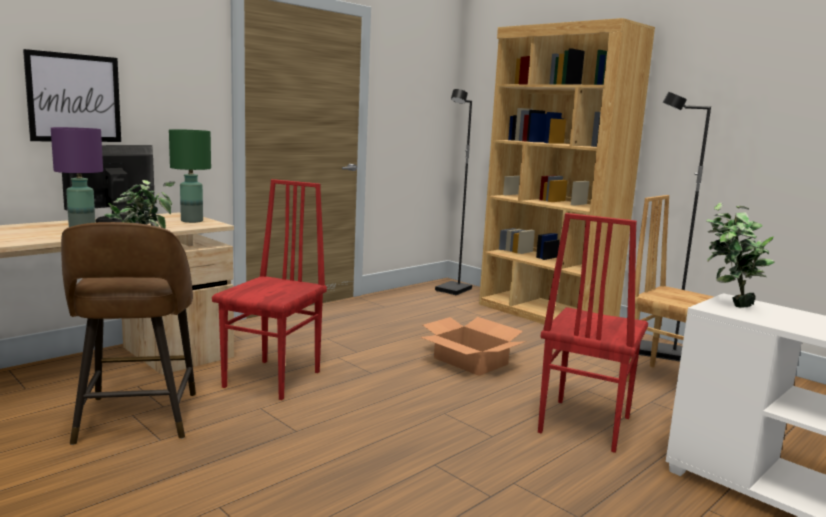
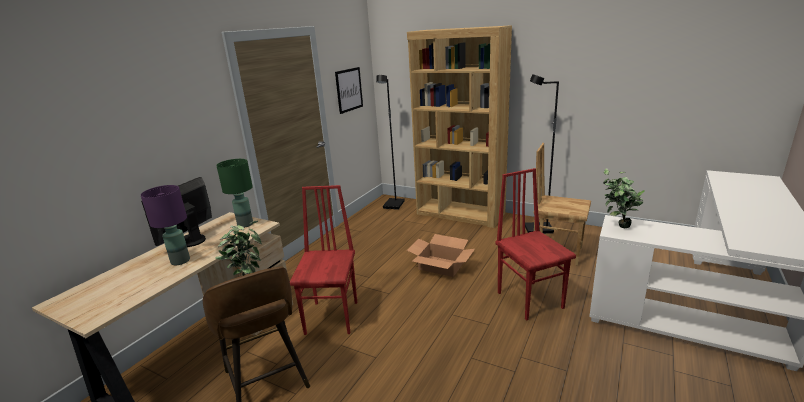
camera: 15 degrees left, 10 degrees up
(74, 98) = (135, 157): picture -> picture (349, 90)
(582, 424) = (530, 299): red chair -> red chair turned 150 degrees clockwise

